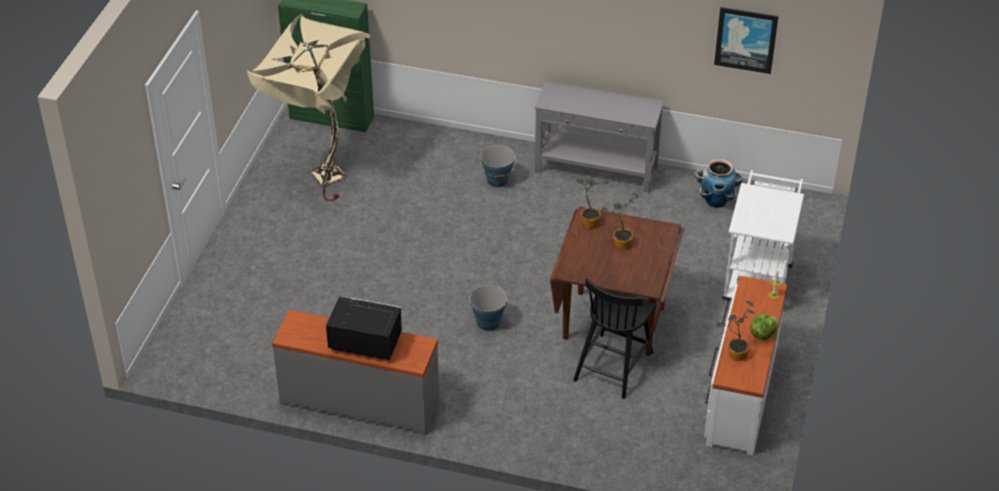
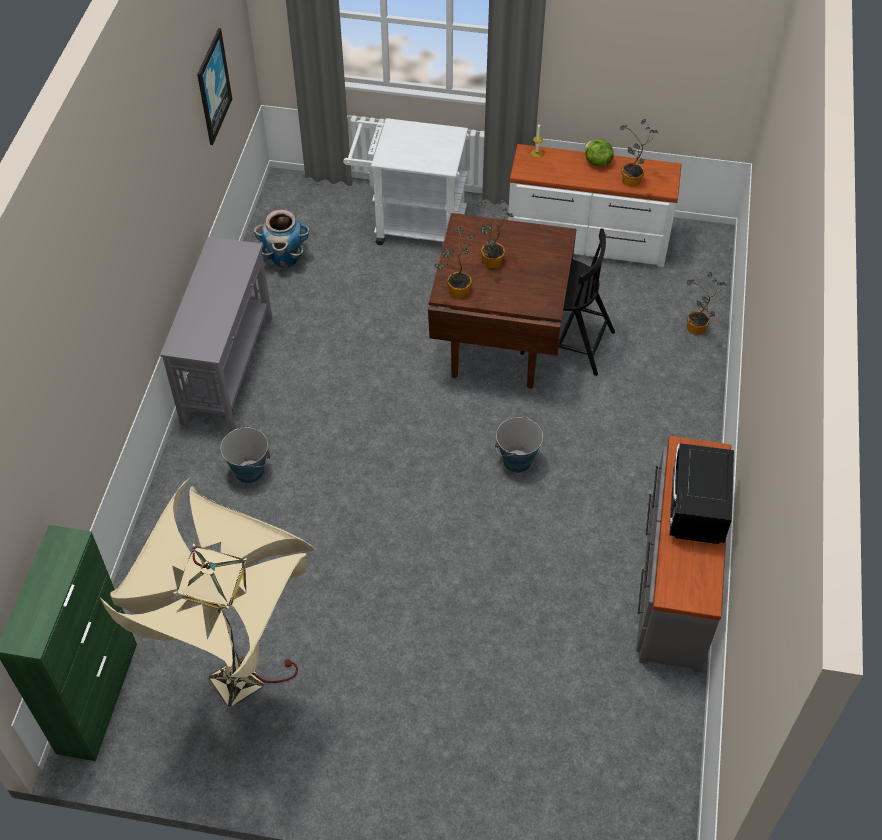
camera: 95 degrees left, 10 degrees up
(623, 457) = (696, 330): none -> potted plant

